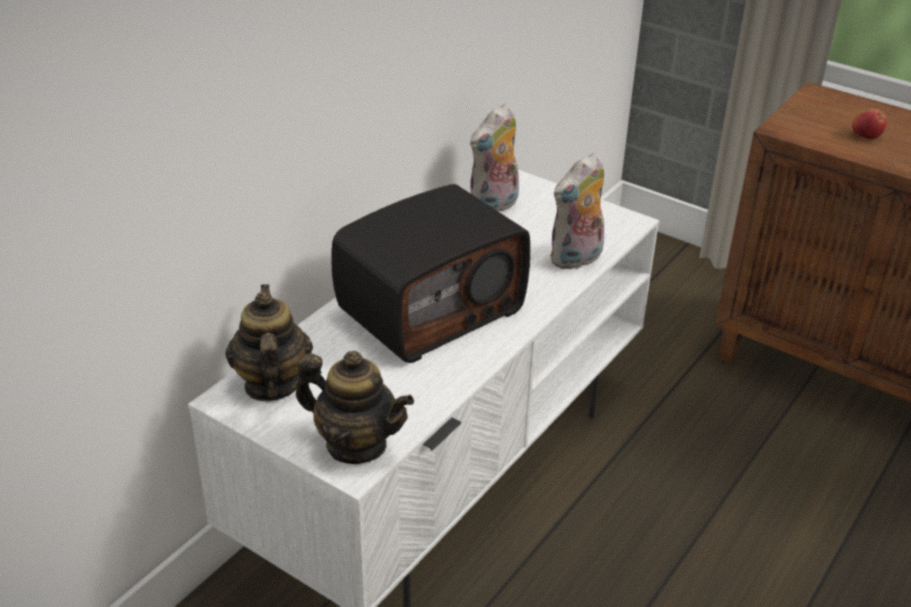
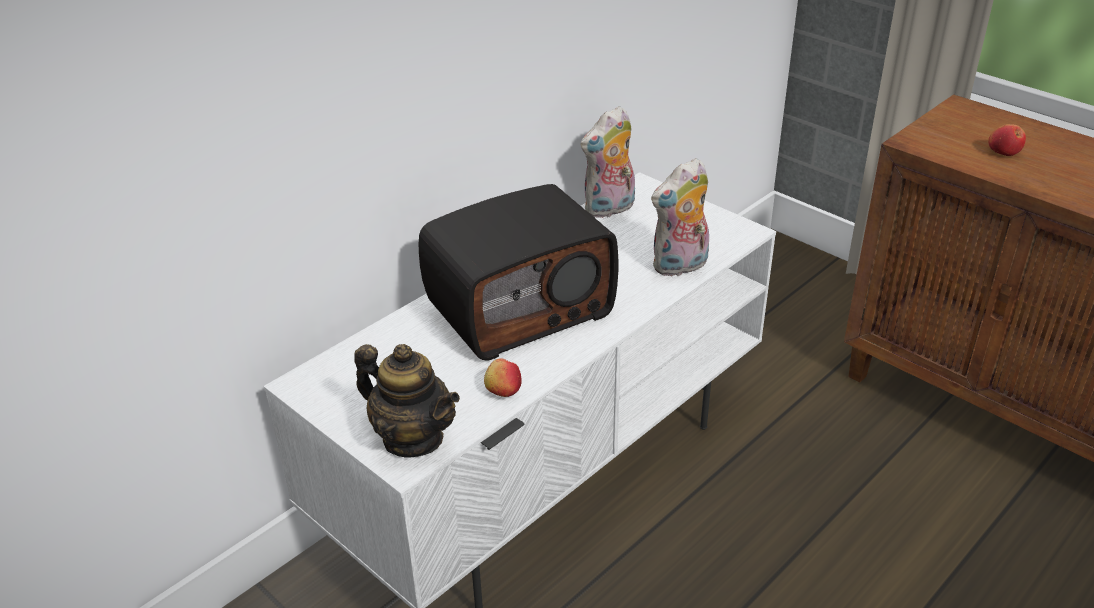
camera: 10 degrees right, 0 degrees up
(271, 384) = (347, 372): teapot -> none
(434, 391) = (503, 390): none -> apple

